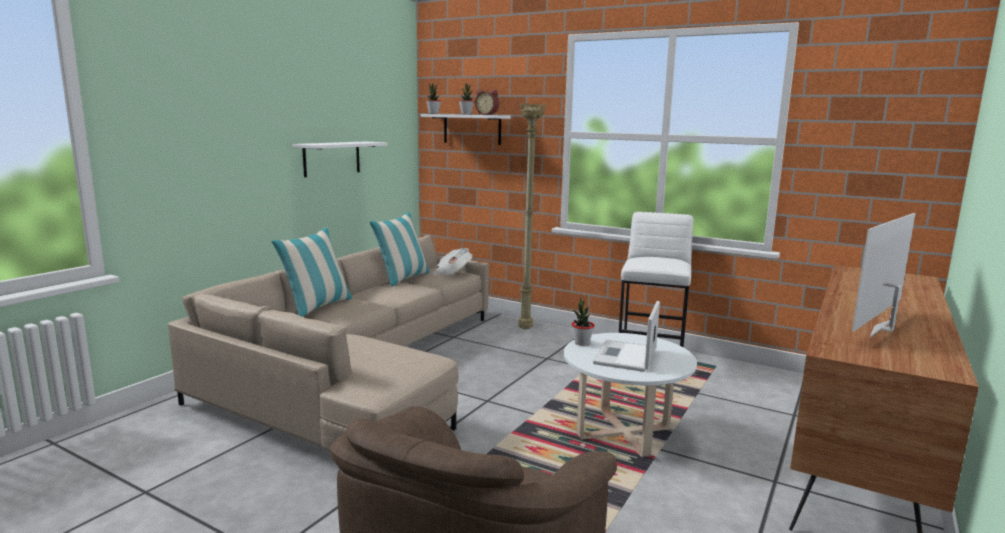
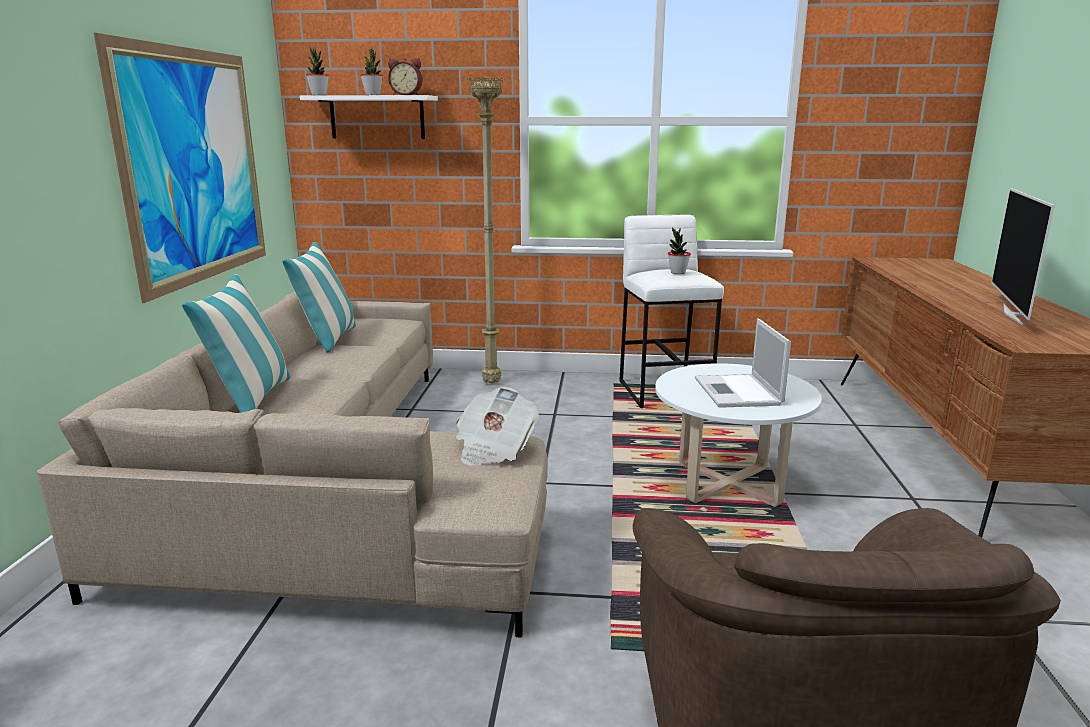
camera: 25 degrees left, 5 degrees up
(332, 158) = (196, 166): white shelf -> picture
(452, 272) = (386, 322): newspaper -> newspaper (494, 448)
(581, 343) = (671, 385): potted plant -> potted plant (677, 273)

